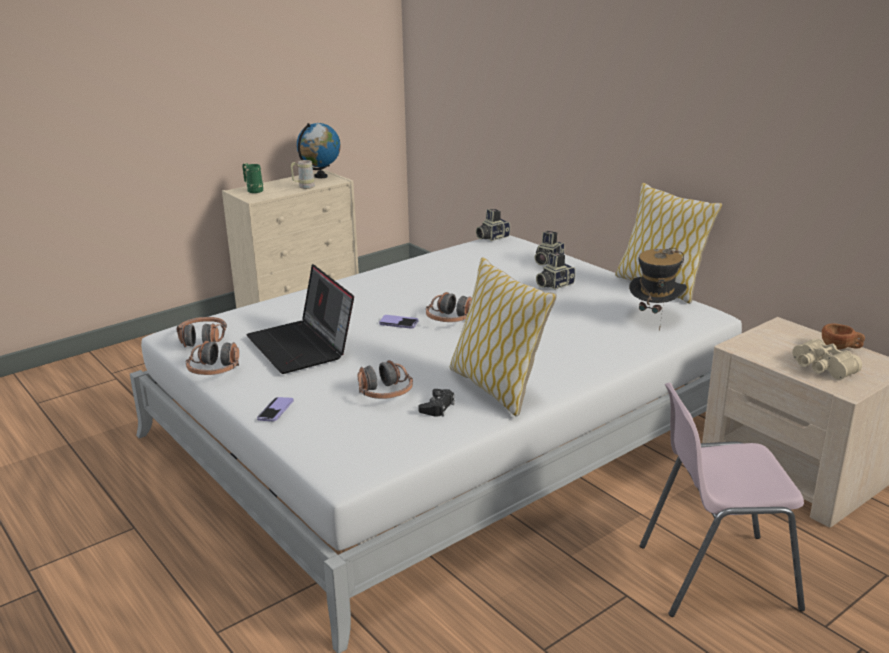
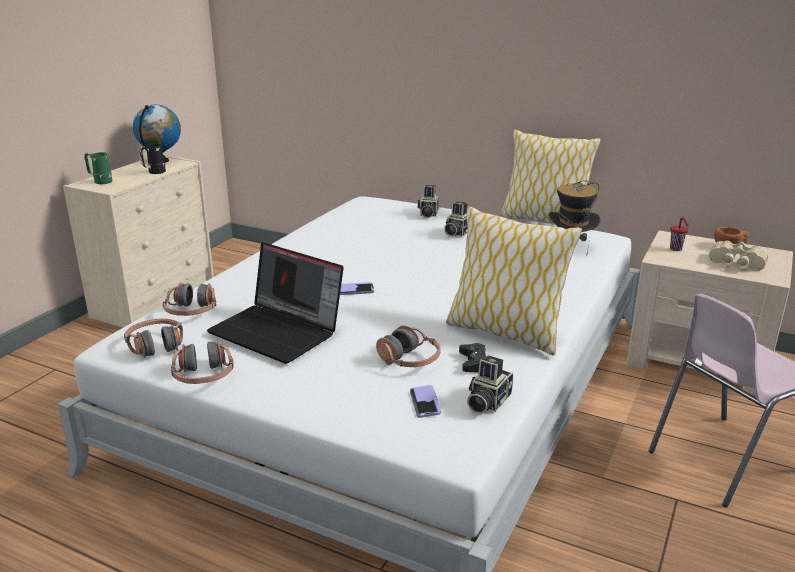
camera: 25 degrees left, 0 degrees up
(275, 410) = (316, 404): phone -> phone (425, 402)
(303, 187) = (154, 172): beige mug -> black mug
(450, 319) = (400, 278): headphones -> headphones (192, 311)
(491, 237) = (356, 200): camera -> camera (487, 402)
(770, 340) = (676, 249): none -> red cup

